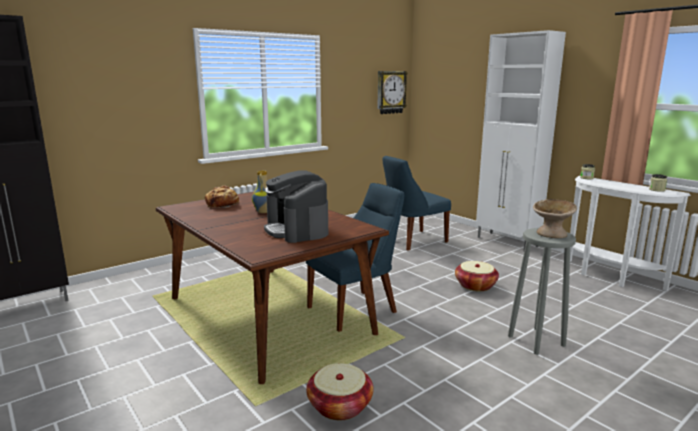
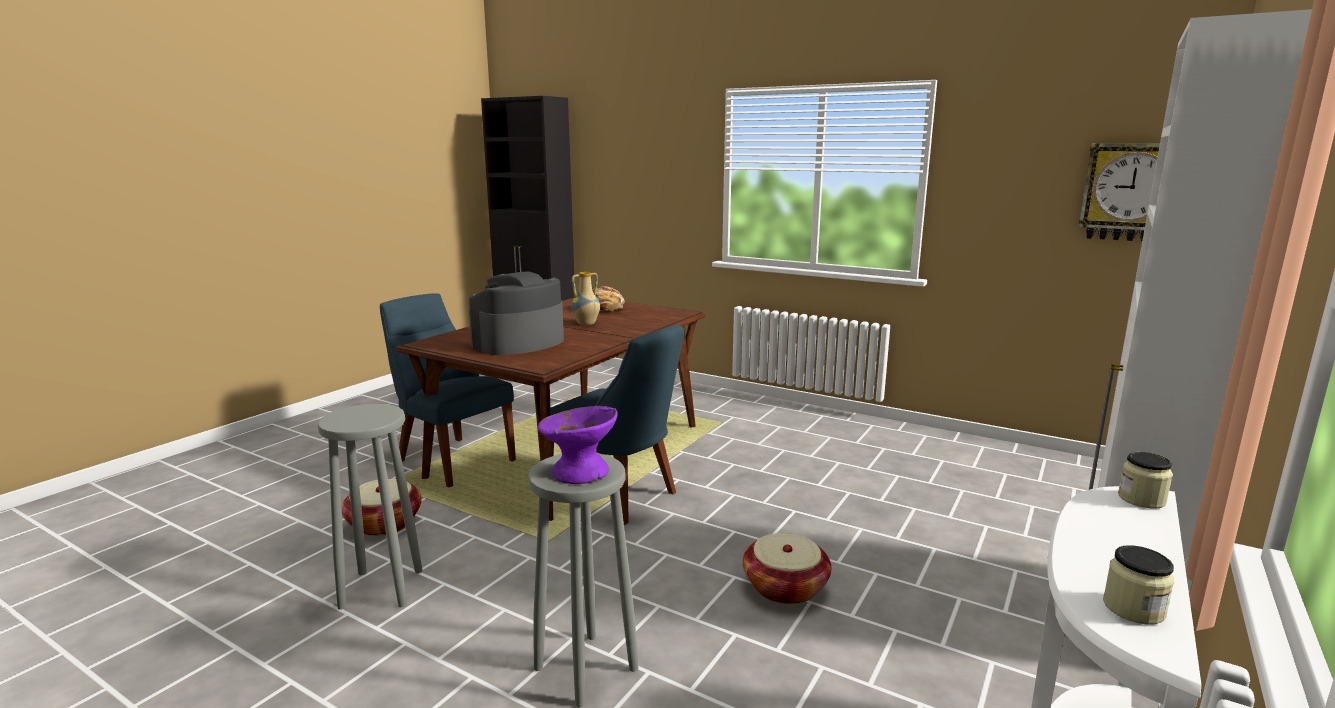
camera: 70 degrees right, 0 degrees up
(412, 241) = (949, 500): blue chair -> blue chair (452, 459)
(442, 406) = (382, 588): none -> grey stool
(551, 234) = (580, 472): beige bowl -> purple bowl

